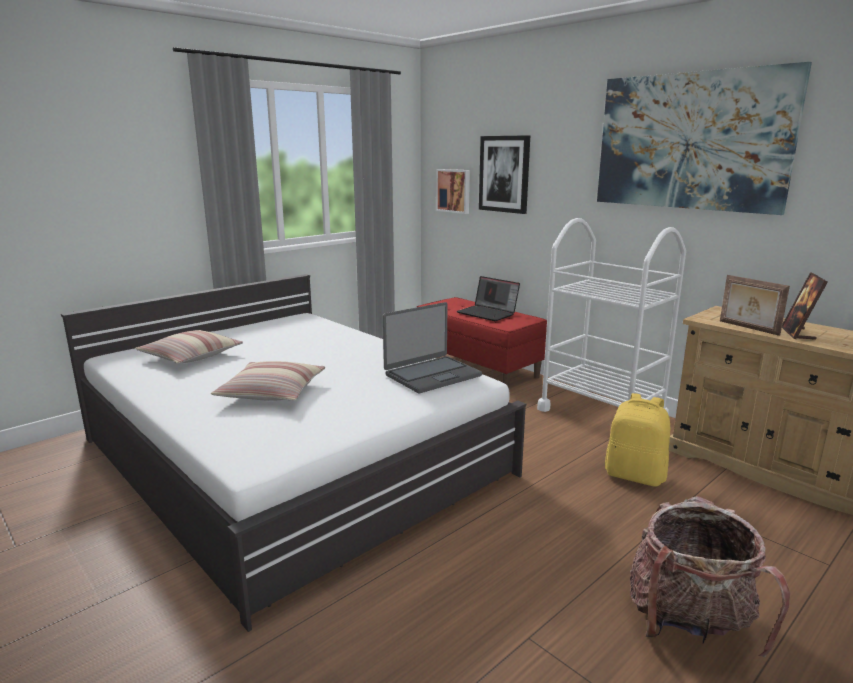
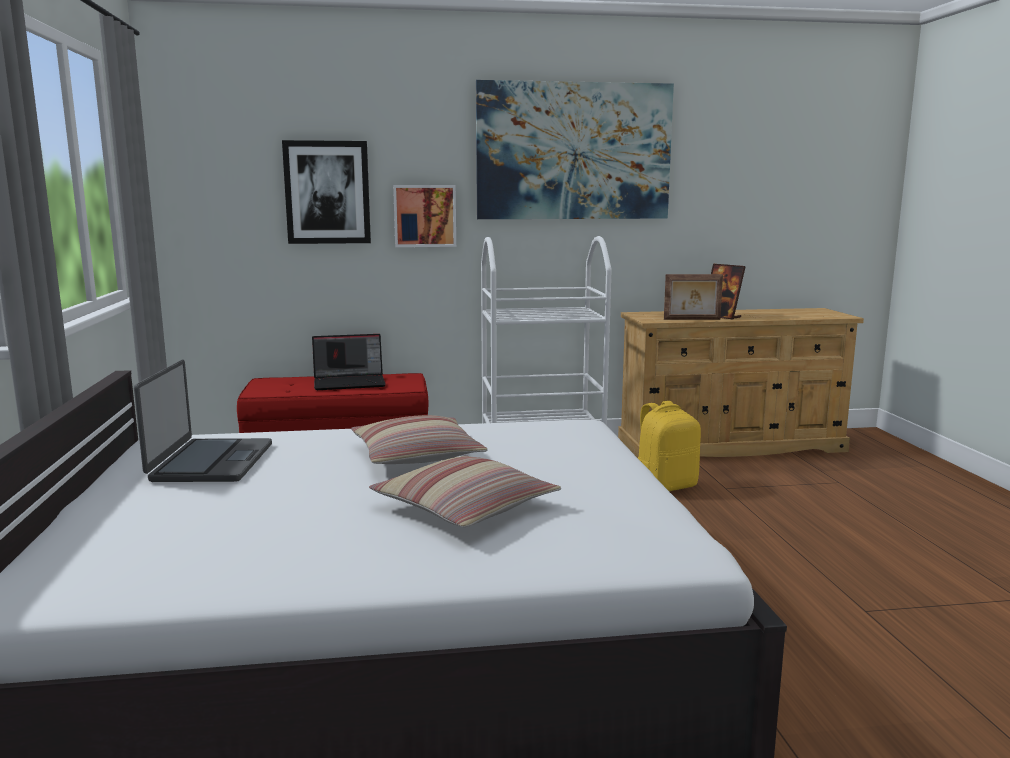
camera: 55 degrees left, 5 degrees down
(191, 356) = (185, 534): pillow -> pillow (417, 455)
(432, 375) = (539, 433): laptop -> laptop (210, 462)
(454, 190) = (230, 220): picture -> picture (424, 216)
(688, 624) = (879, 547): backpack -> none

